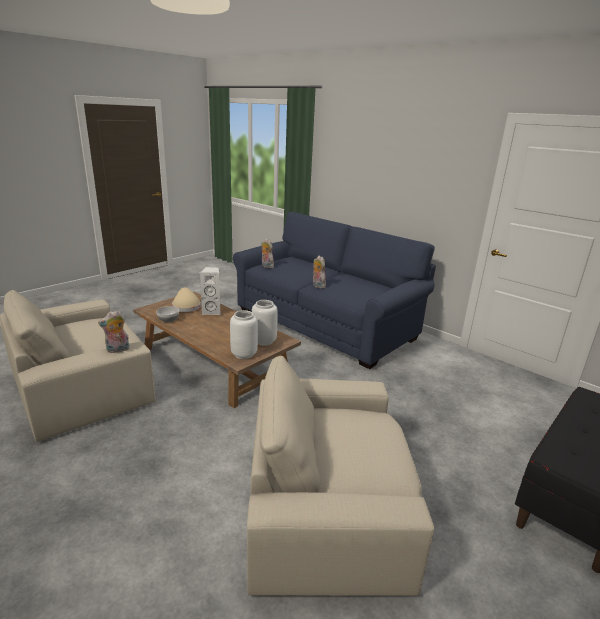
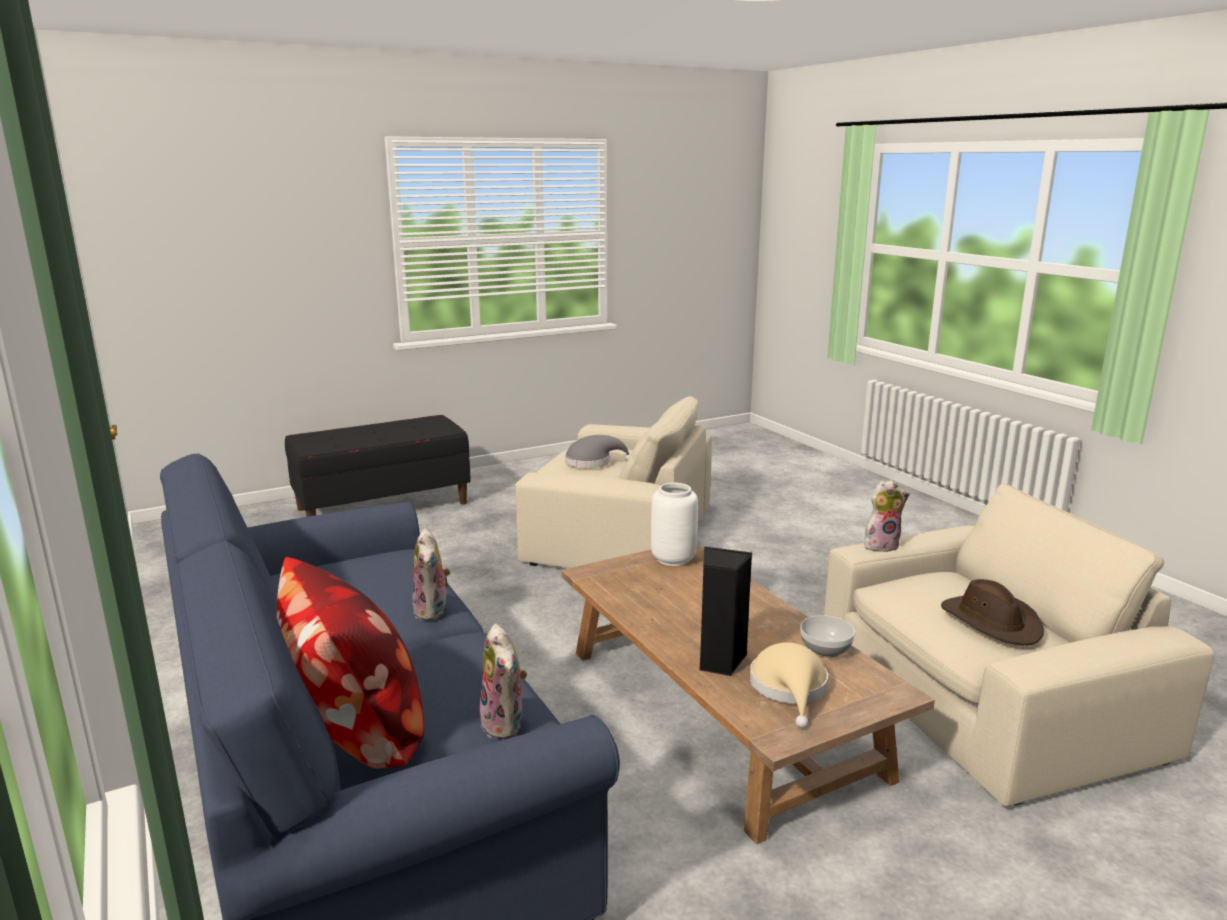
camera: 160 degrees left, 5 degrees down
(86, 327) = (991, 621): none -> brown hat
(212, 311) = (719, 661): white speaker -> black speaker
(264, 341) = (628, 575): white vase -> none
(301, 263) = (355, 730): none -> pillow
(358, 439) = (592, 462): none -> grey hat

